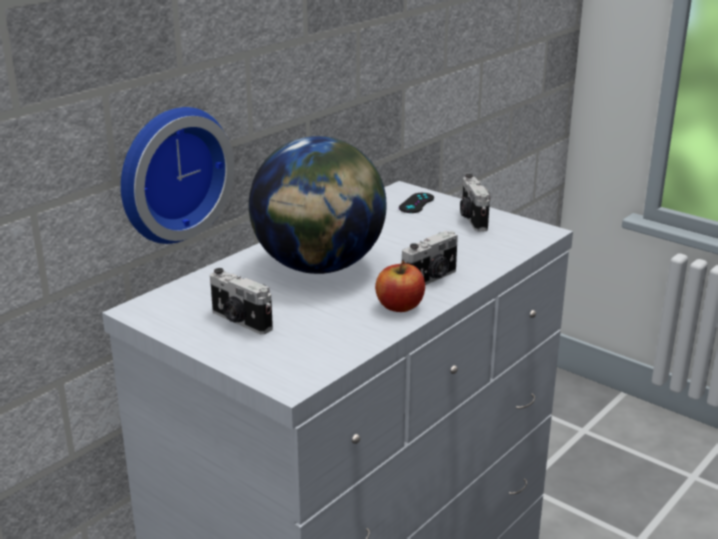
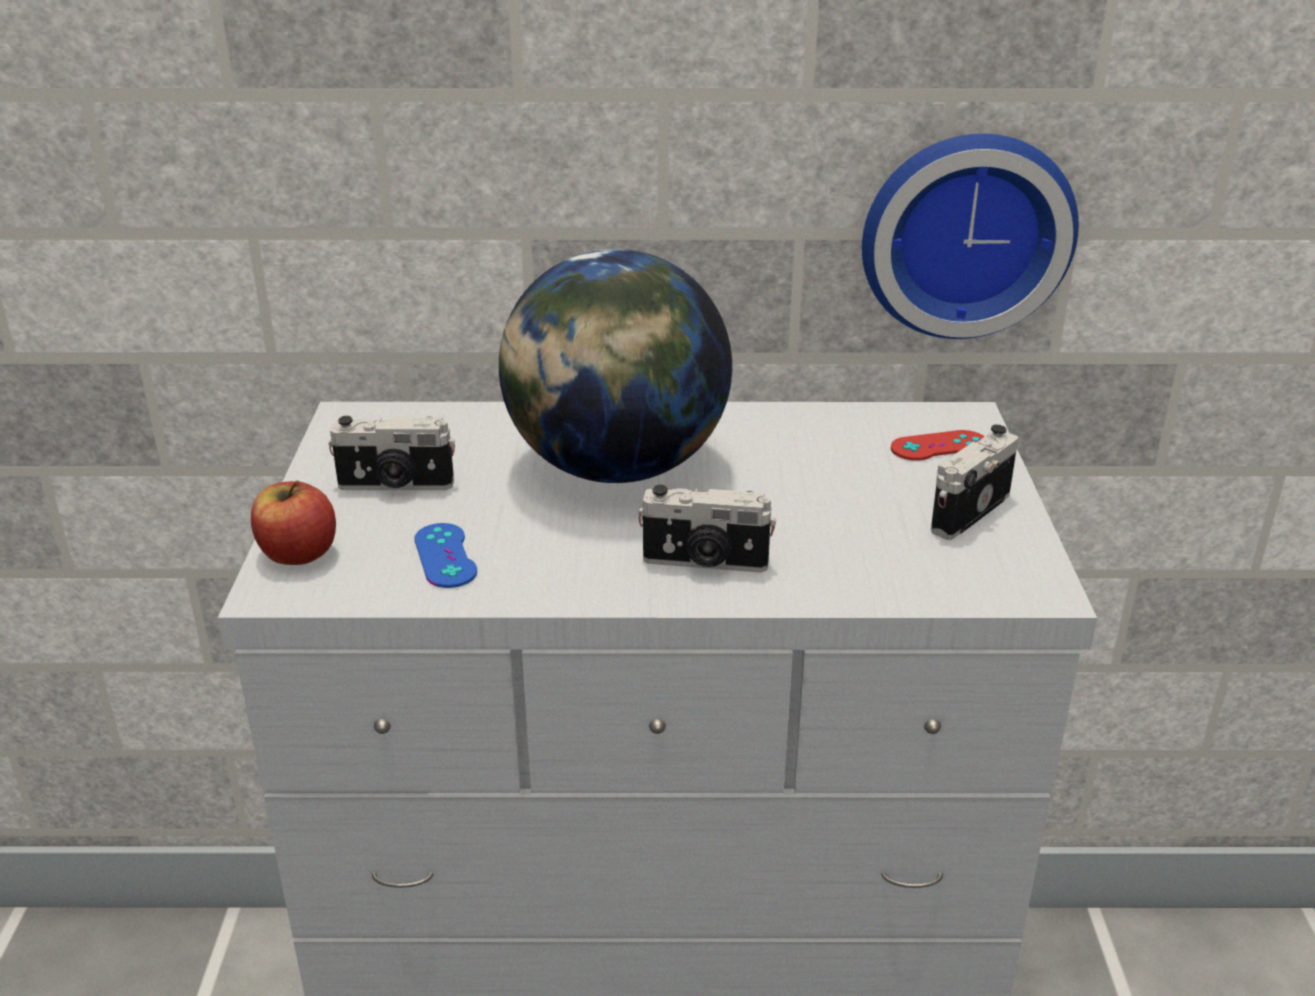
camera: 50 degrees right, 5 degrees up
(170, 173) = (478, 246): wall clock -> wall clock (965, 233)
(240, 321) = (395, 486): camera -> camera turned 90 degrees counterclockwise
(331, 331) = (445, 556): none -> blue game controller
(400, 306) = (584, 575): apple -> apple (298, 553)
(416, 203) = (939, 446): black game controller -> red game controller

